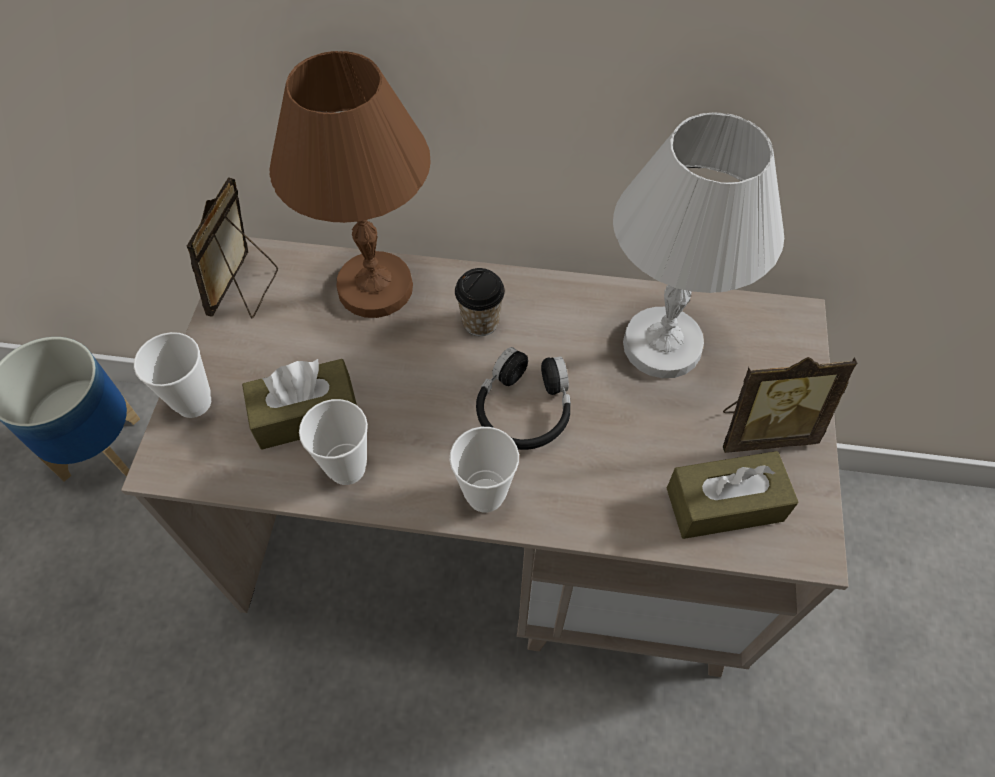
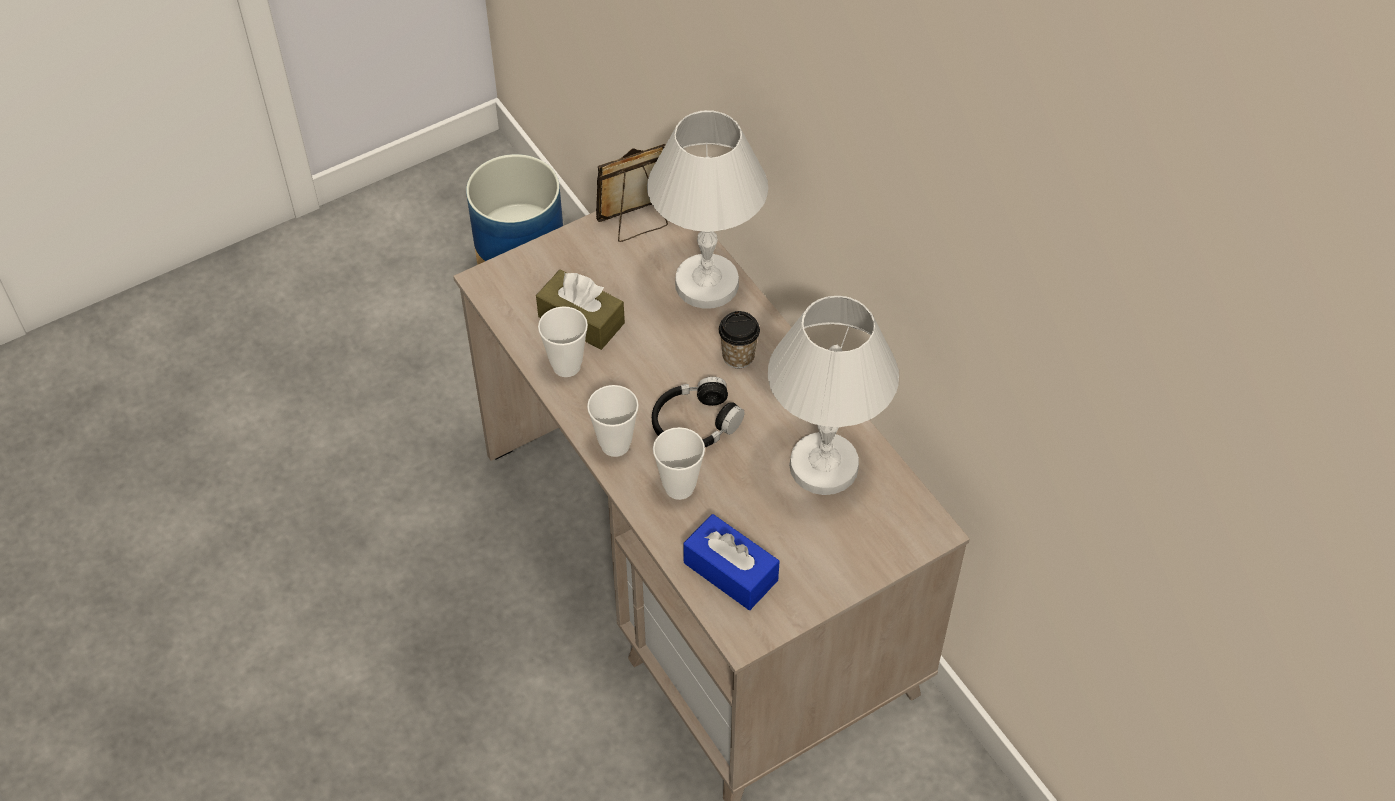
camera: 50 degrees right, 5 degrees down
(193, 402) = (535, 262): cup -> cup (679, 487)
(374, 286) = (707, 283): brown table lamp -> white table lamp
(724, 504) = (730, 571): brown tissue box -> blue tissue box
(763, 430) = (811, 562): picture frame -> none

